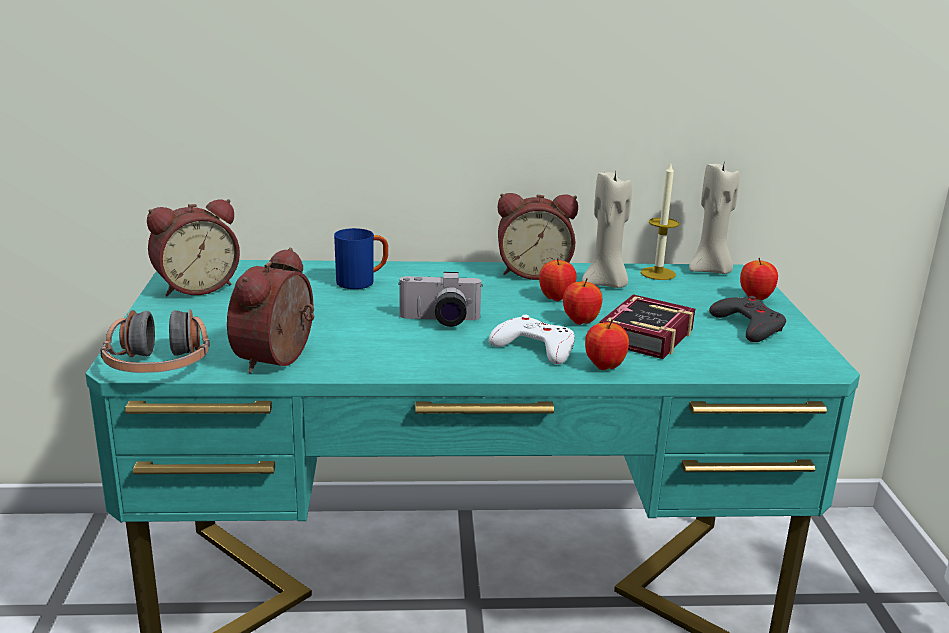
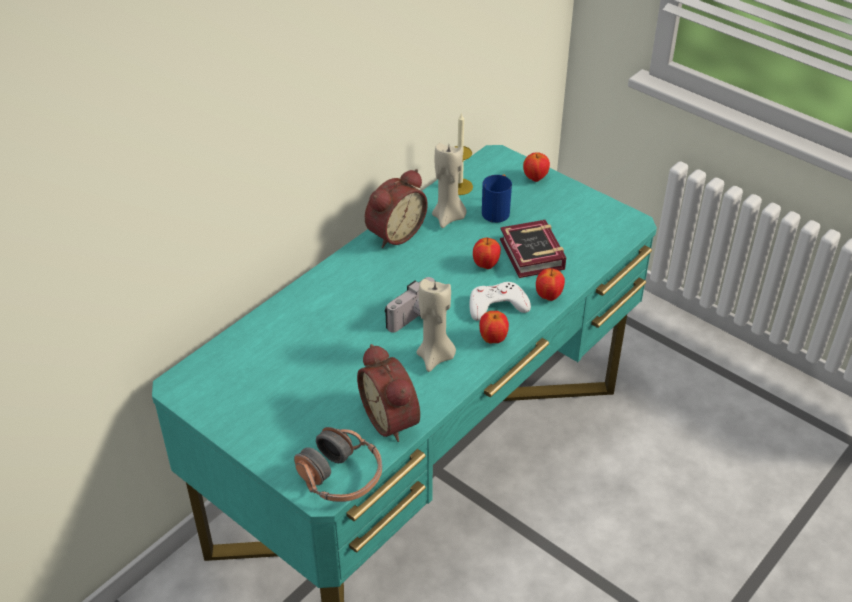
camera: 45 degrees left, 20 degrees up
(195, 287) = (224, 398): alarm clock -> none
(362, 282) = (316, 316): blue mug -> blue mug (497, 211)
(556, 298) = (443, 252): apple -> apple (493, 339)
(710, 271) = (481, 164): beige candle -> beige candle (435, 357)
(748, 326) = (563, 209): grey game controller -> none

